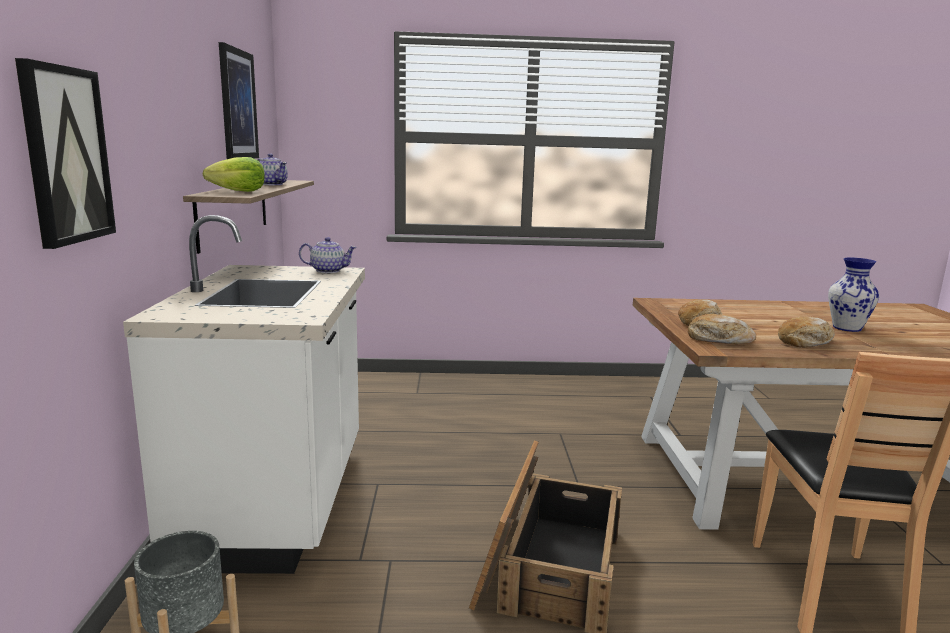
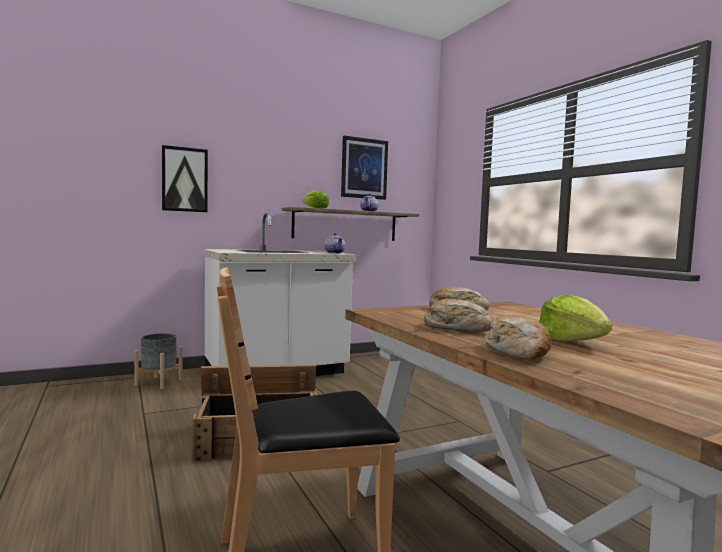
camera: 65 degrees right, 10 degrees down
(719, 339) = (405, 312): bread -> bread (518, 352)
(846, 328) = (572, 341): vase -> lettuce

